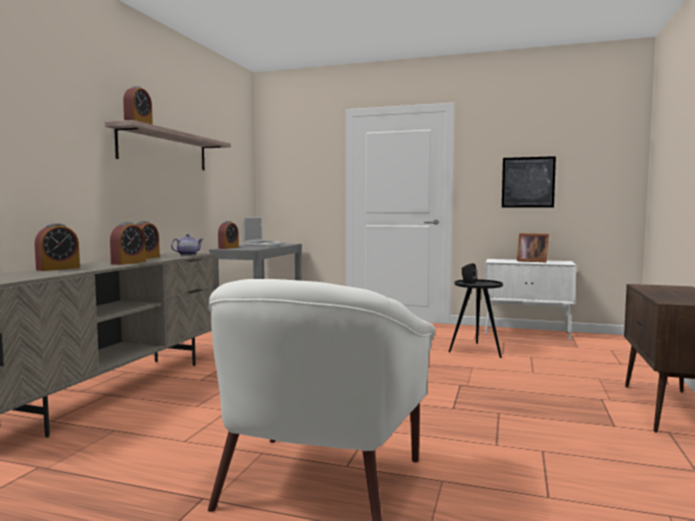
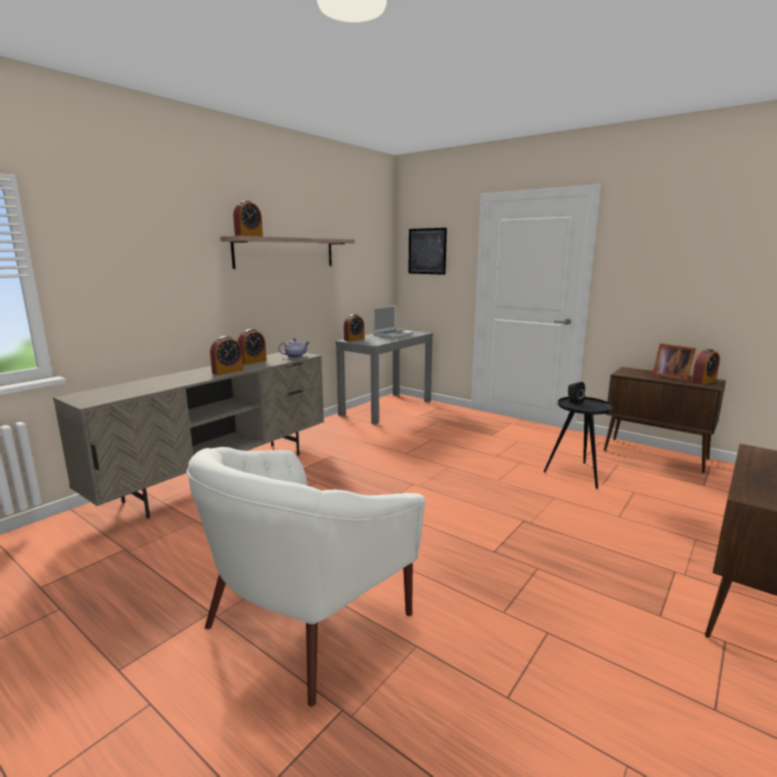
camera: 20 degrees right, 10 degrees up
(58, 268) = (164, 379): alarm clock -> alarm clock (703, 381)
(527, 333) = (656, 455): white cabinet -> brown cabinet
(528, 182) = (681, 282): picture -> picture (427, 251)

